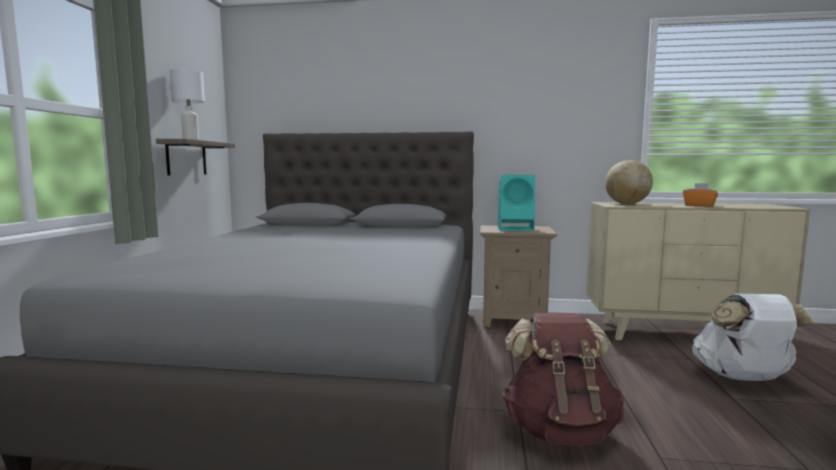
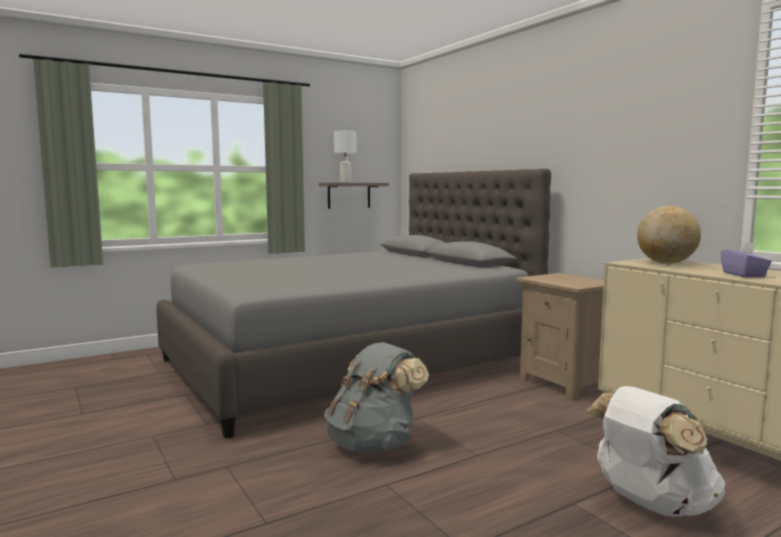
camera: 50 degrees right, 0 degrees up
(516, 228) = (569, 280): turquoise speaker -> none
(559, 430) = (374, 444): brown backpack -> grey backpack
(699, 205) = (744, 275): orange tissue box -> purple tissue box

